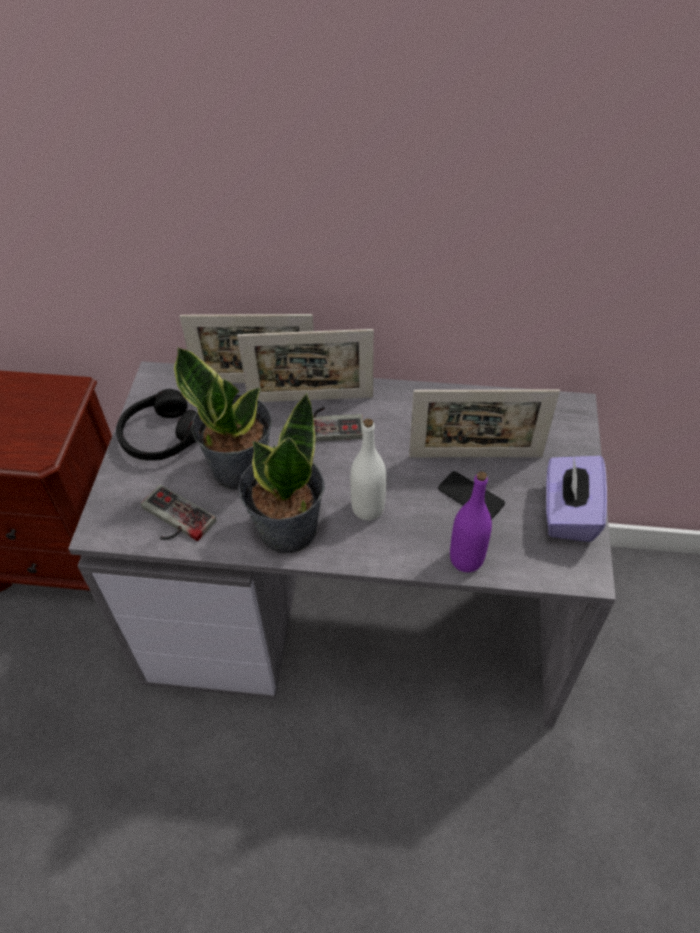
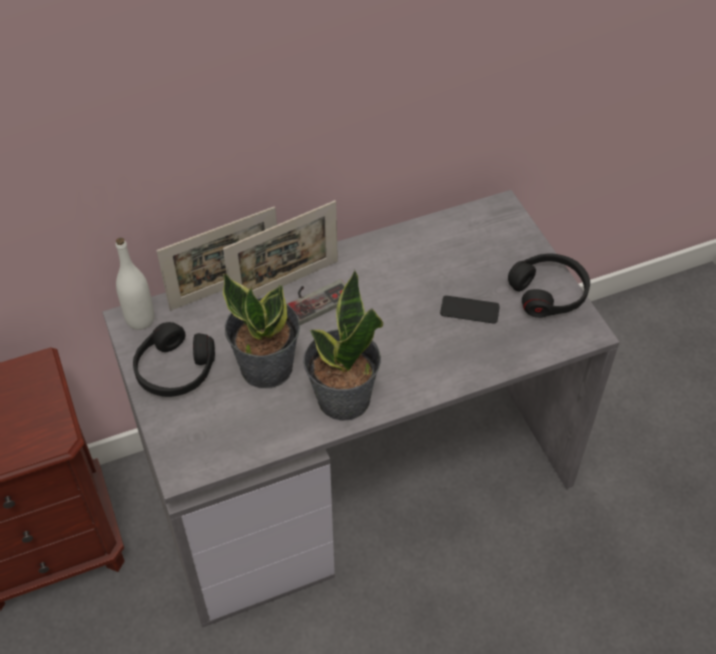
camera: 30 degrees left, 0 degrees up
(173, 520) = (241, 434): game controller -> none
(368, 508) = (396, 354): white bottle -> white bottle (140, 319)
(466, 559) = (497, 360): purple bottle -> none
(475, 456) = (452, 277): picture frame -> none
(568, 513) = (549, 292): purple tissue box -> black headphones

